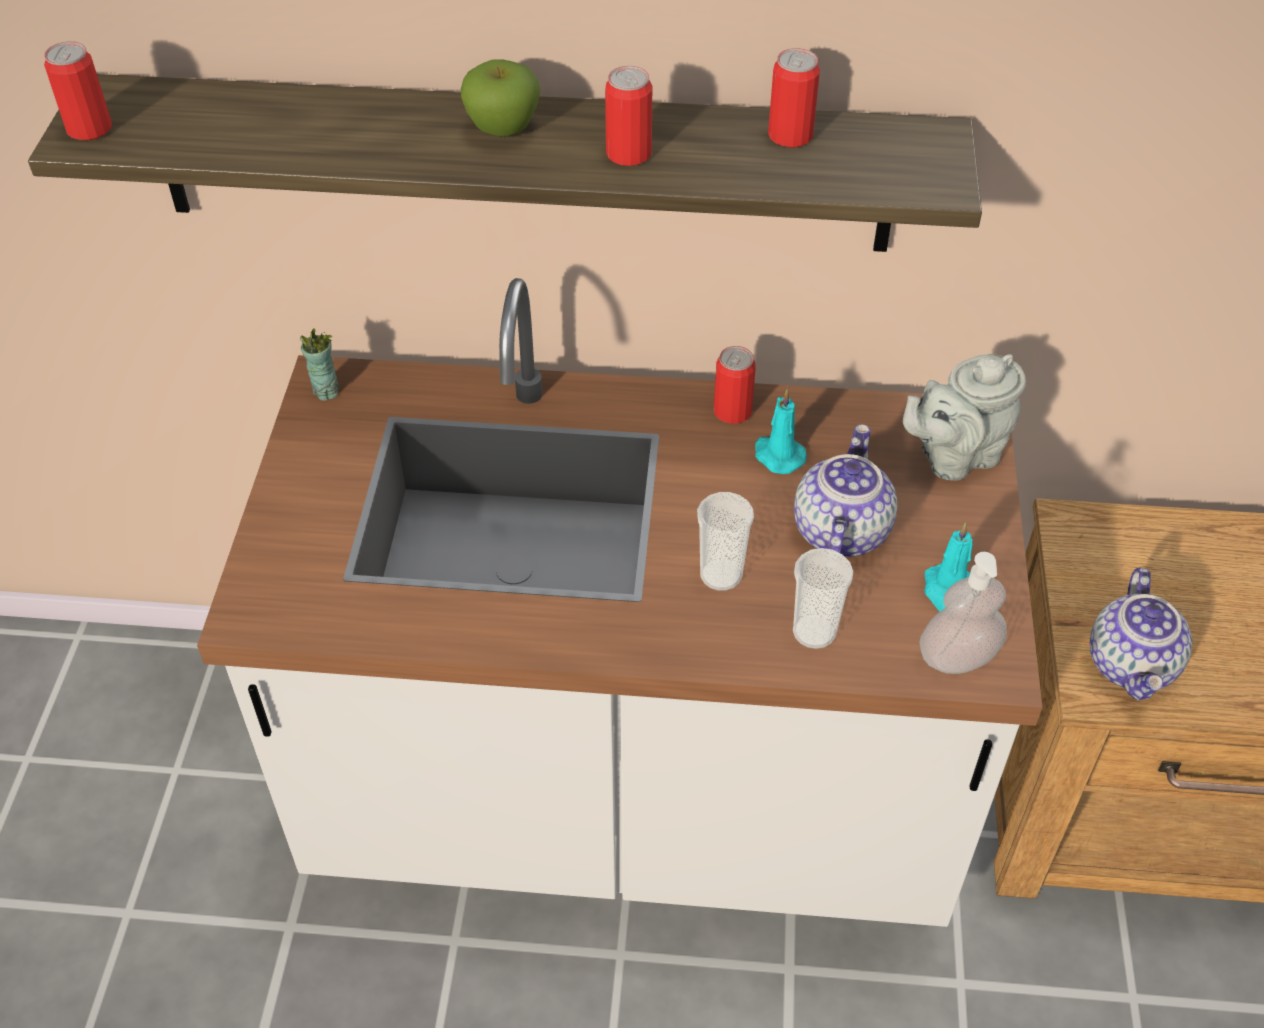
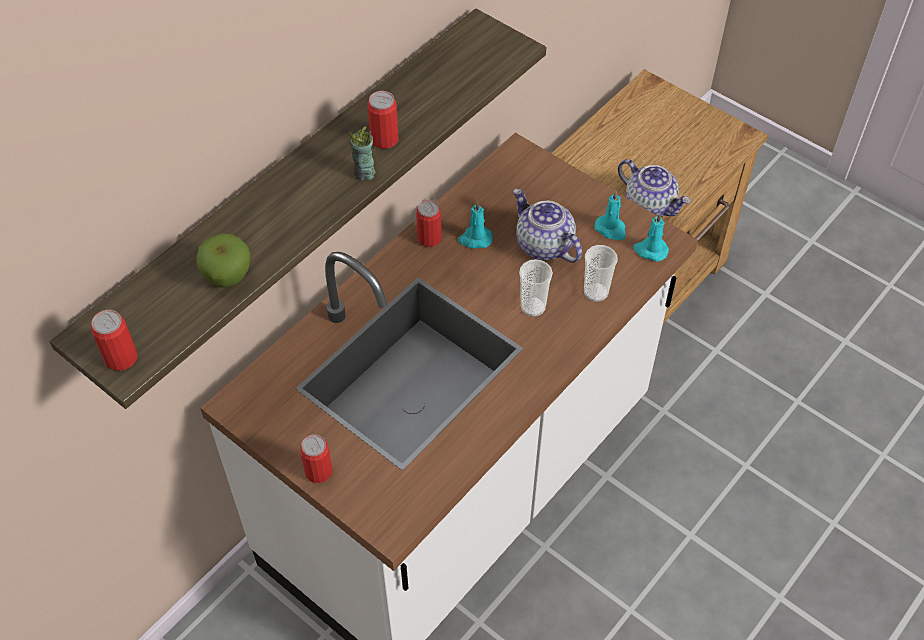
camera: 55 degrees left, 5 degrees up
(325, 391) = (245, 408): cup -> cup (364, 173)
(503, 129) = (313, 176): apple -> apple (228, 277)
(790, 135) = (428, 74): can -> can (318, 471)
(954, 456) = (534, 175): grey teapot -> none
(957, 657) = (650, 250): soap dispenser -> turquoise candle

